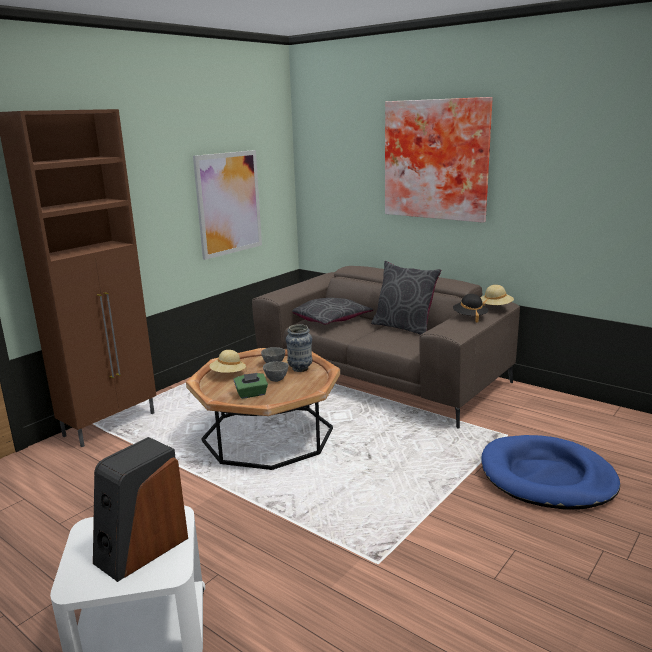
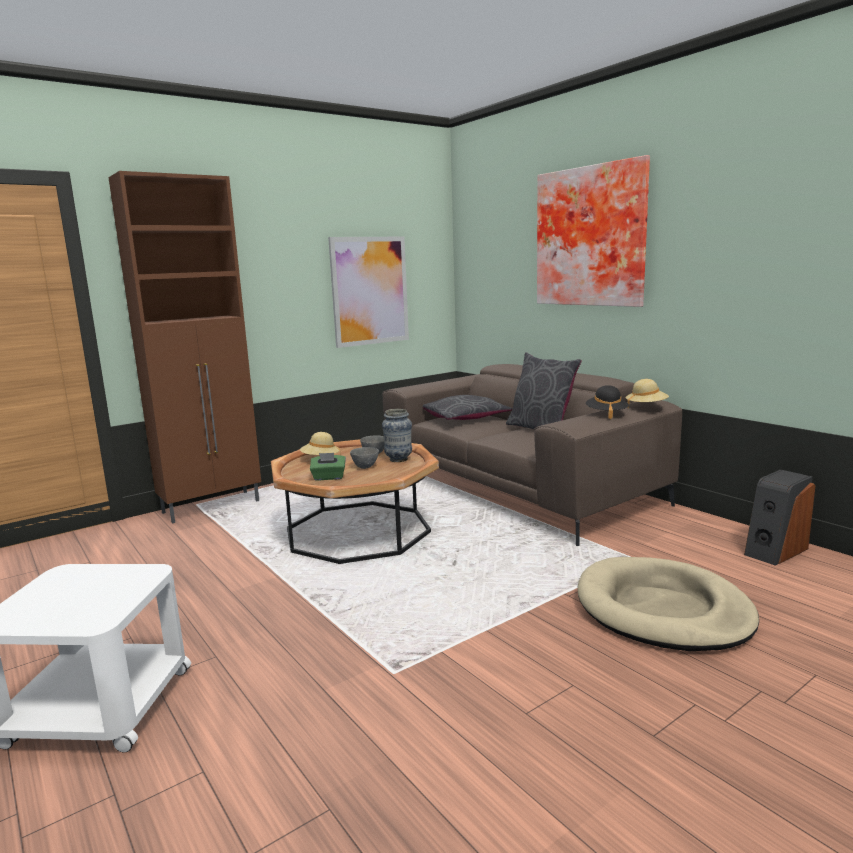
camera: 15 degrees right, 5 degrees down
(141, 549) = (89, 597): speaker -> speaker (775, 551)
(547, 477) = (662, 610): blue dog bed -> beige dog bed

